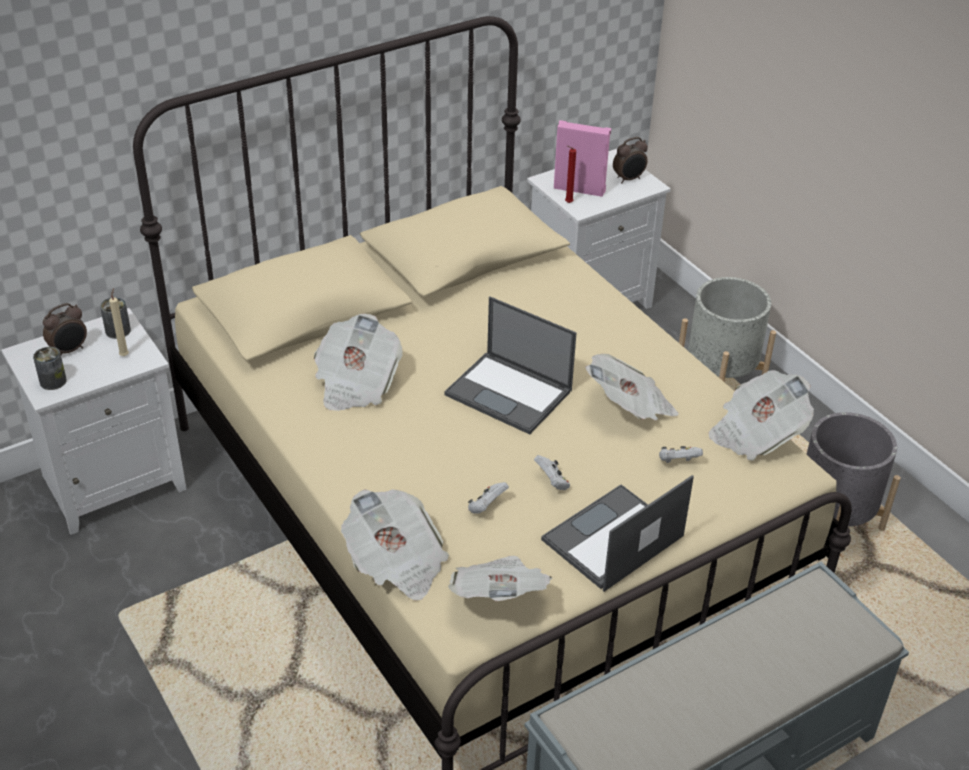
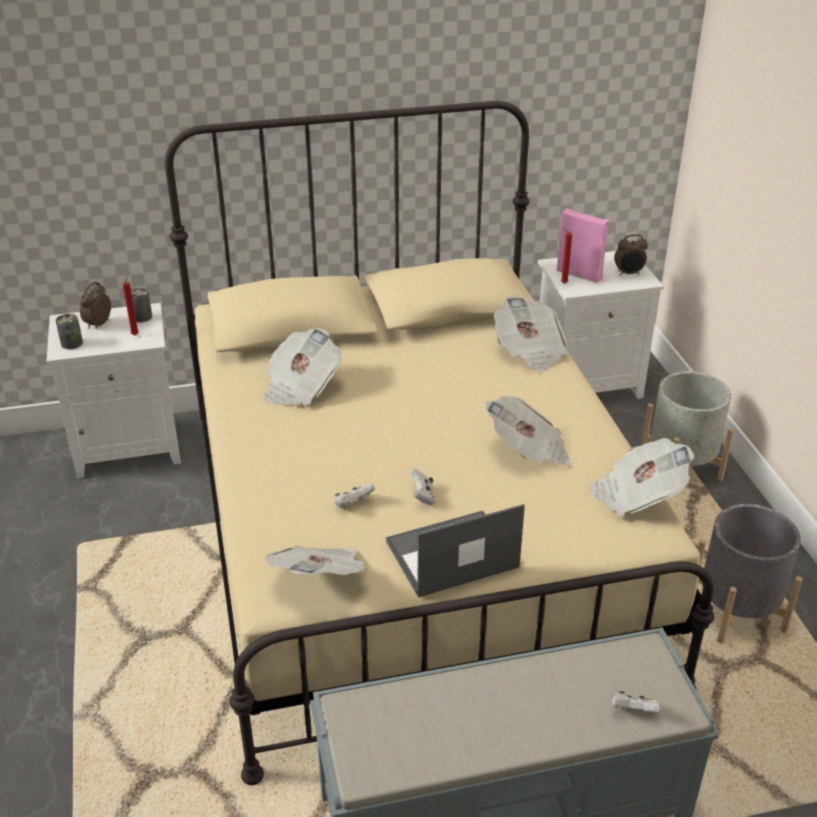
camera: 20 degrees right, 5 degrees down
(69, 350) = (97, 324): alarm clock -> alarm clock turned 135 degrees clockwise
(124, 355) = (136, 334): beige candle -> red candle
(396, 563) = (250, 531): newspaper -> newspaper (529, 352)
(510, 393) = (426, 418): laptop -> none
(677, 462) = (548, 504): white game controller -> white game controller (634, 712)

